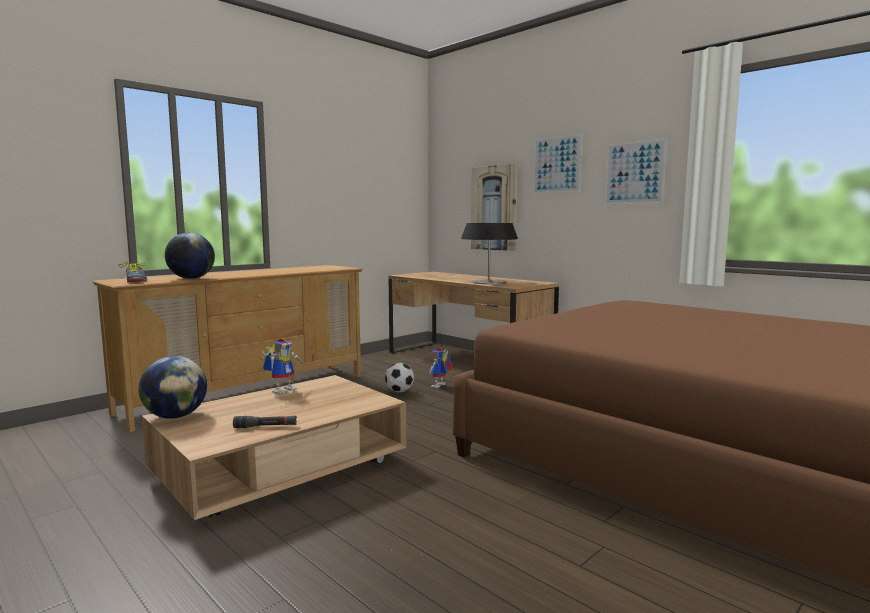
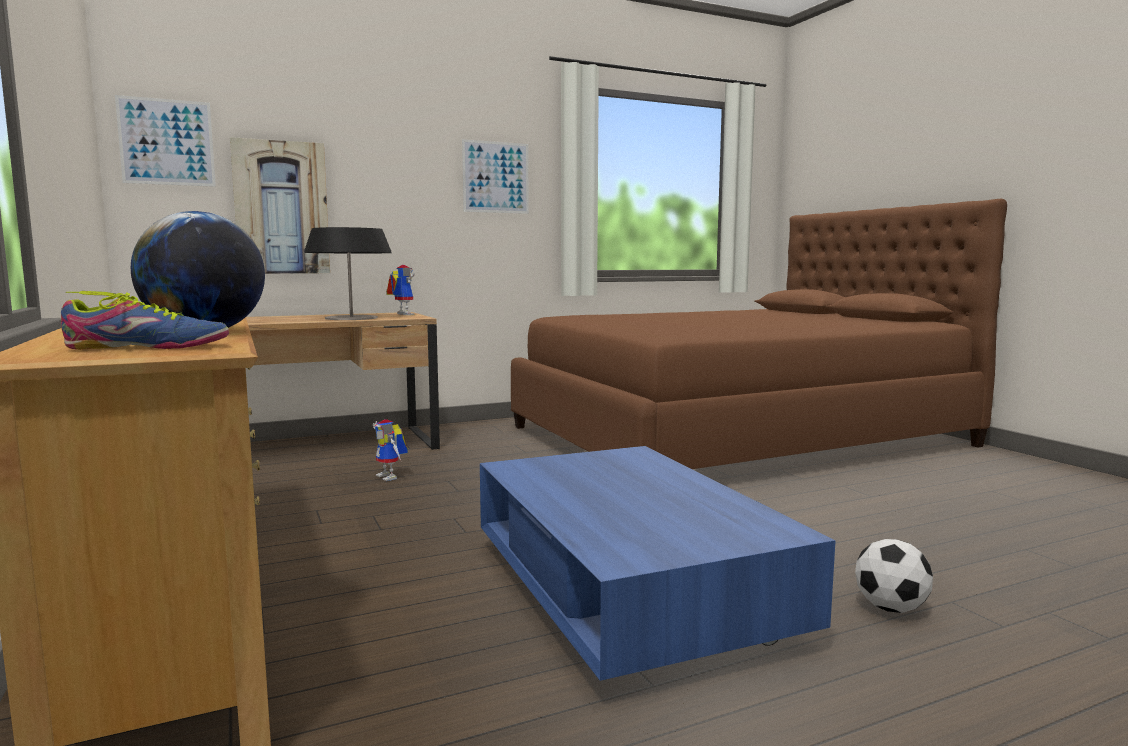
camera: 70 degrees left, 0 degrees up
(175, 416) = (628, 554): globe -> none
(265, 426) = (710, 502): black flashlight -> none
(281, 469) = (627, 591): brown coffee table -> blue coffee table
(283, 390) = (533, 489): toy robot -> toy robot (401, 314)
(399, 391) = (377, 498): football -> football (890, 608)
(556, 164) = (391, 154): picture -> picture (166, 142)

